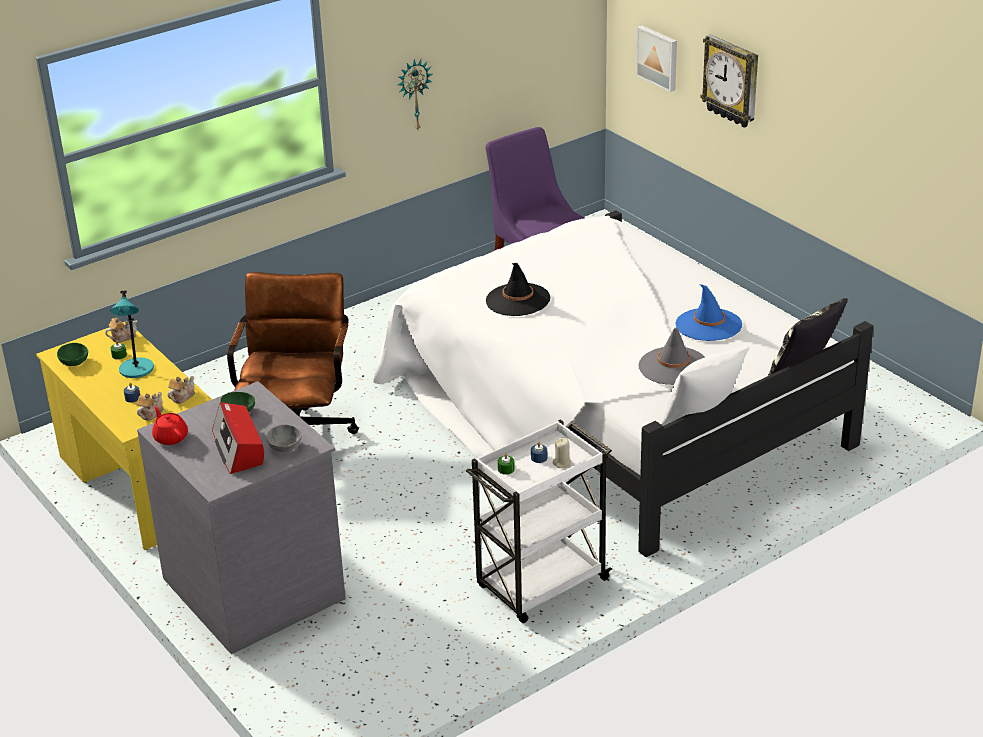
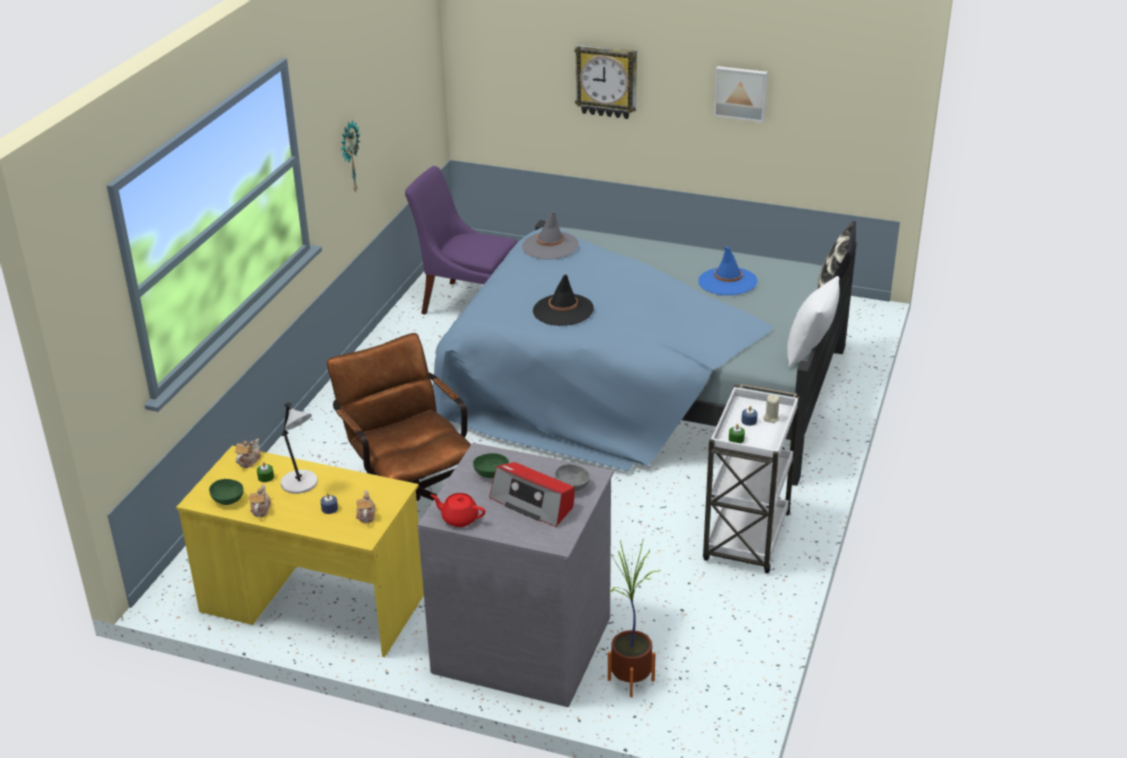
camera: 35 degrees left, 0 degrees up
(136, 370) = (300, 483): turquoise table lamp -> grey table lamp
(182, 397) = (376, 490): teapot -> teapot (260, 509)
(303, 656) = (630, 680): none -> potted plant
(611, 411) = (643, 387): white bed -> blue bed
(658, 57) = (514, 79): picture -> picture (741, 93)
(673, 366) = (745, 319): grey hat -> grey hat (550, 246)

